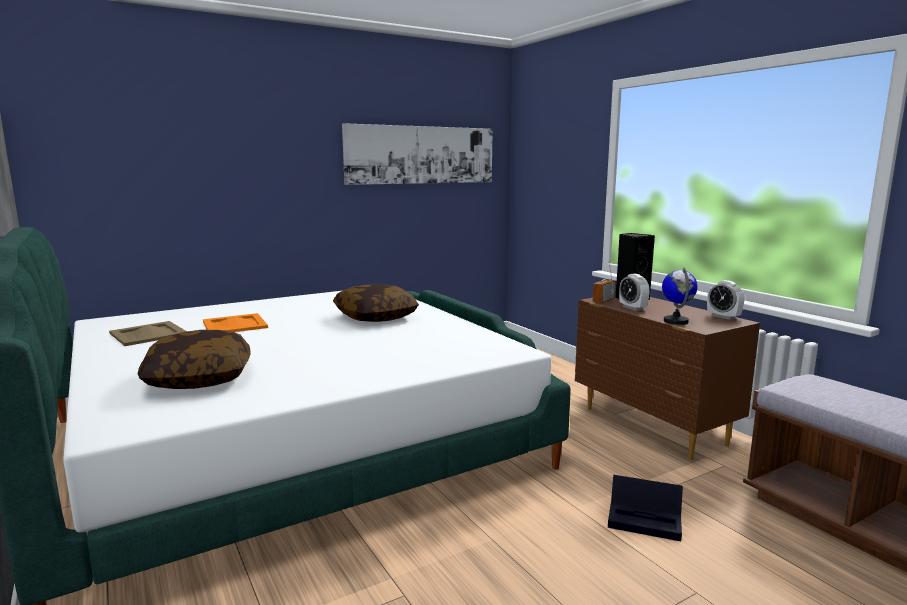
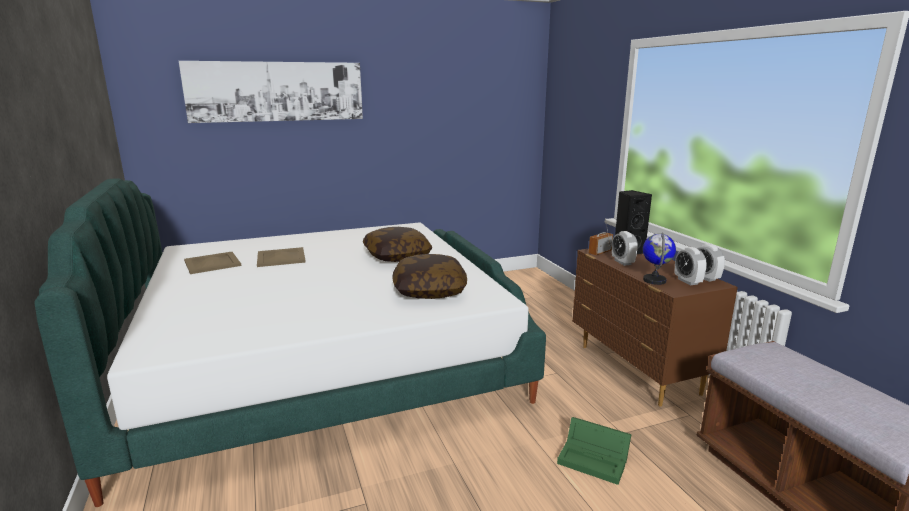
camera: 10 degrees right, 5 degrees up
(199, 378) = (230, 310): pillow -> pillow (429, 290)
(234, 324) = (280, 257): orange tray -> beige tray
(421, 155) = (459, 105): picture -> picture (276, 91)
(646, 519) = (595, 460): black storage box -> green storage box
(709, 320) = (687, 281): none -> alarm clock

